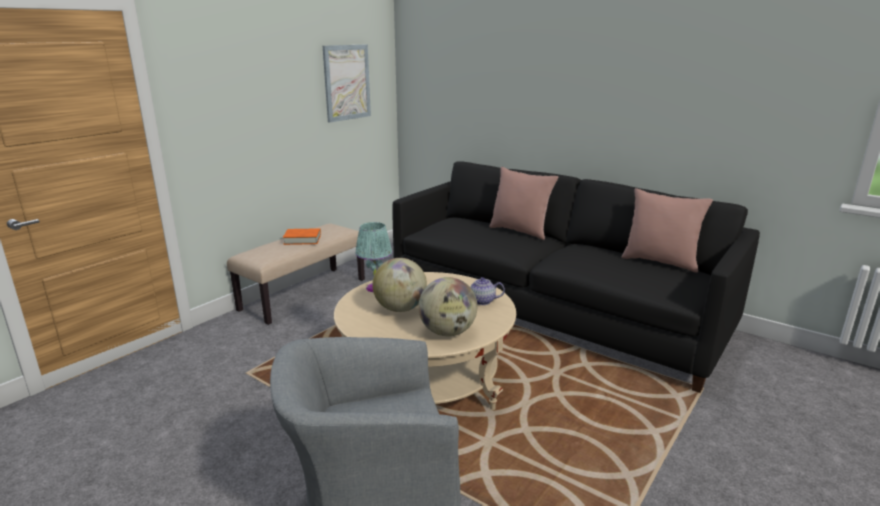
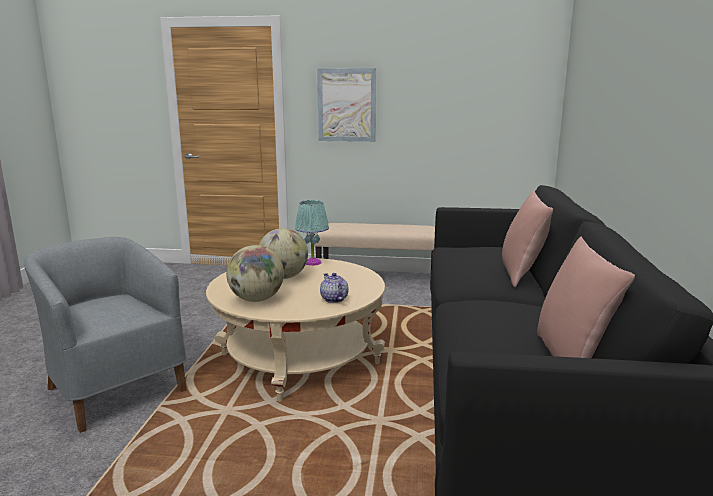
camera: 60 degrees right, 5 degrees down
(302, 239) = (380, 227): orange book -> none
(347, 82) = (483, 91): picture -> picture (346, 105)

